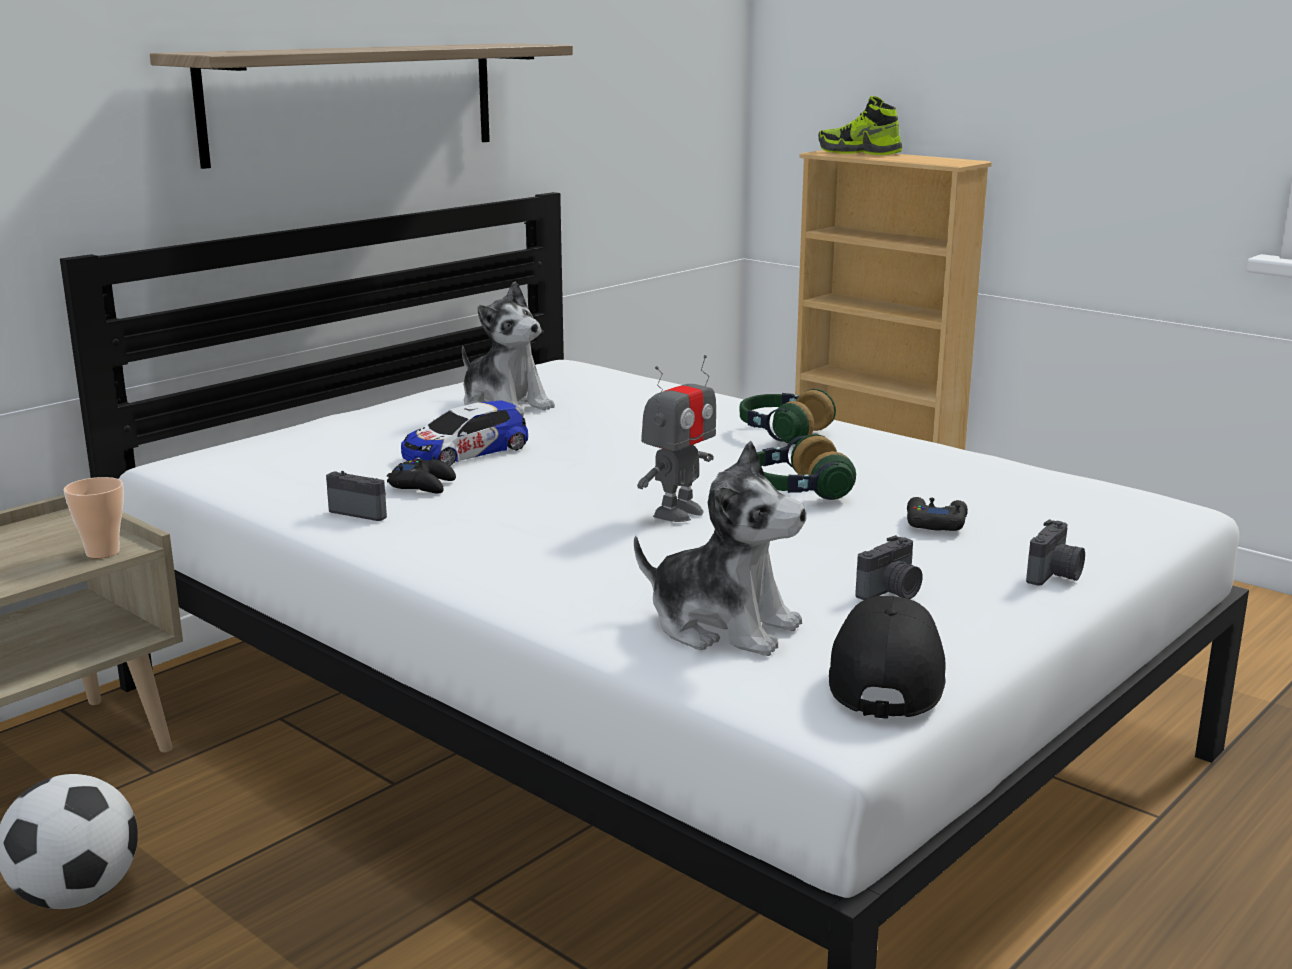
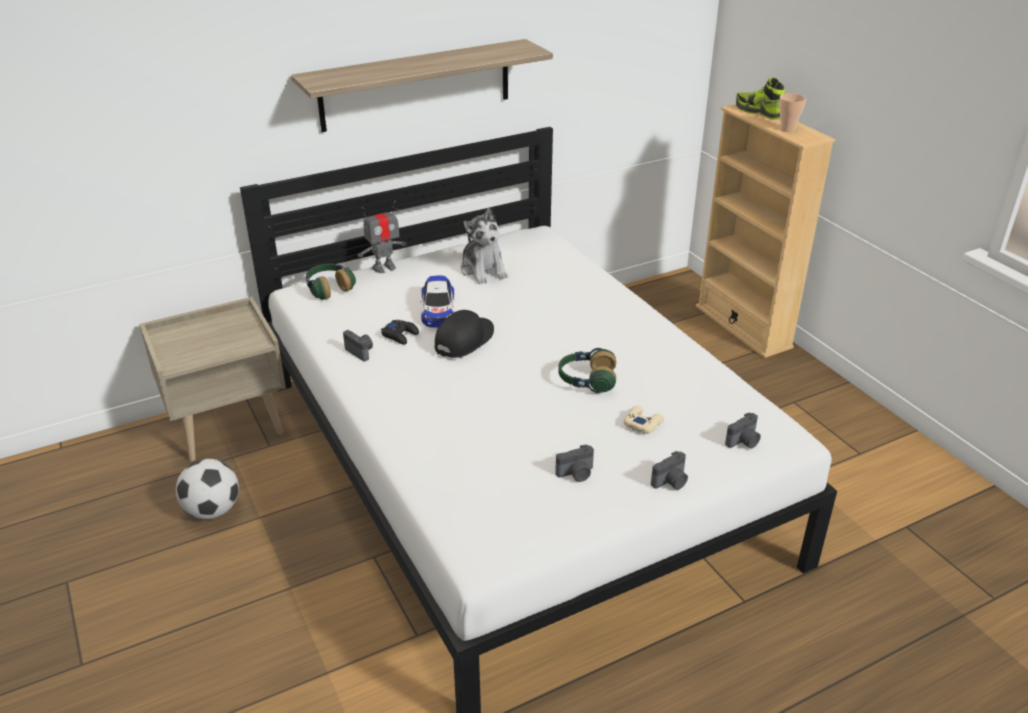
camera: 20 degrees right, 15 degrees up
(102, 552) = (246, 344): cup -> cup (787, 129)
(465, 451) = (438, 309): toy car -> toy car turned 75 degrees counterclockwise
(678, 513) = (512, 385): toy robot -> toy robot (384, 267)
(723, 626) = (474, 480): plush toy -> none
(782, 433) = (617, 325): headphones -> headphones (329, 289)
(886, 676) = (525, 535): black cap -> black cap (464, 340)
(935, 523) = (642, 423): black game controller -> beige game controller
(1110, 519) = (744, 442): none -> camera

